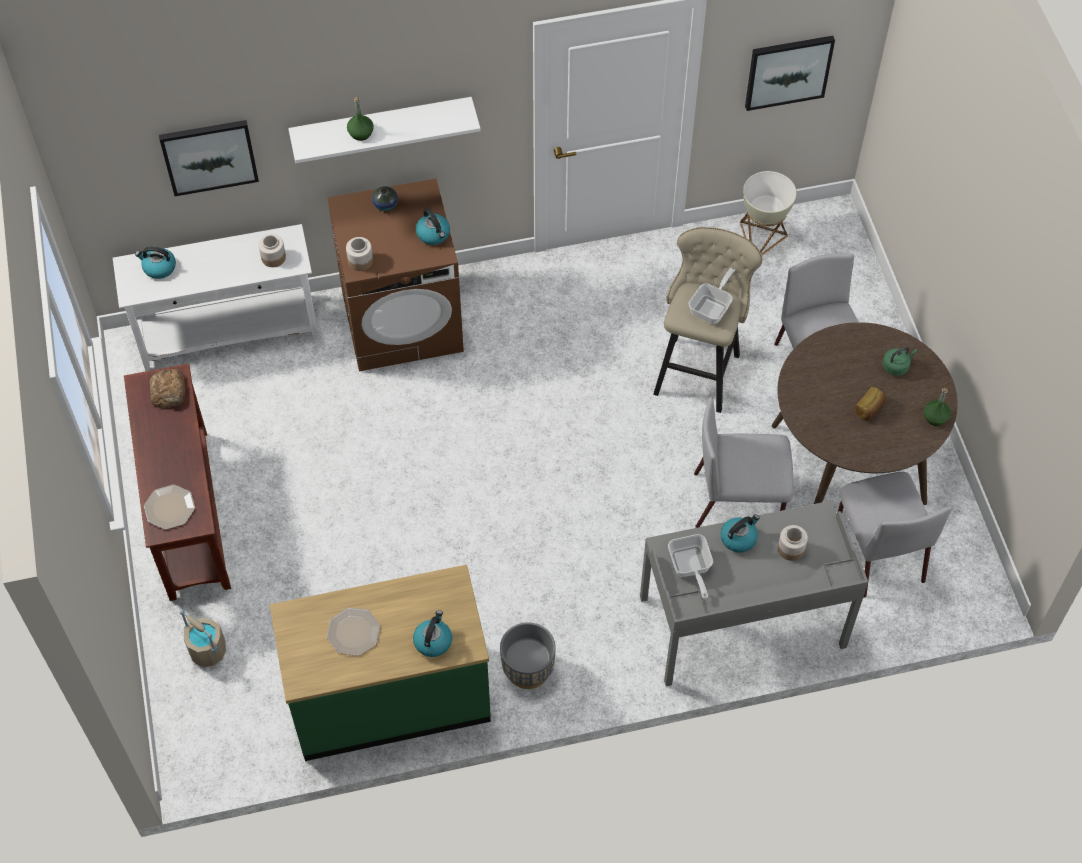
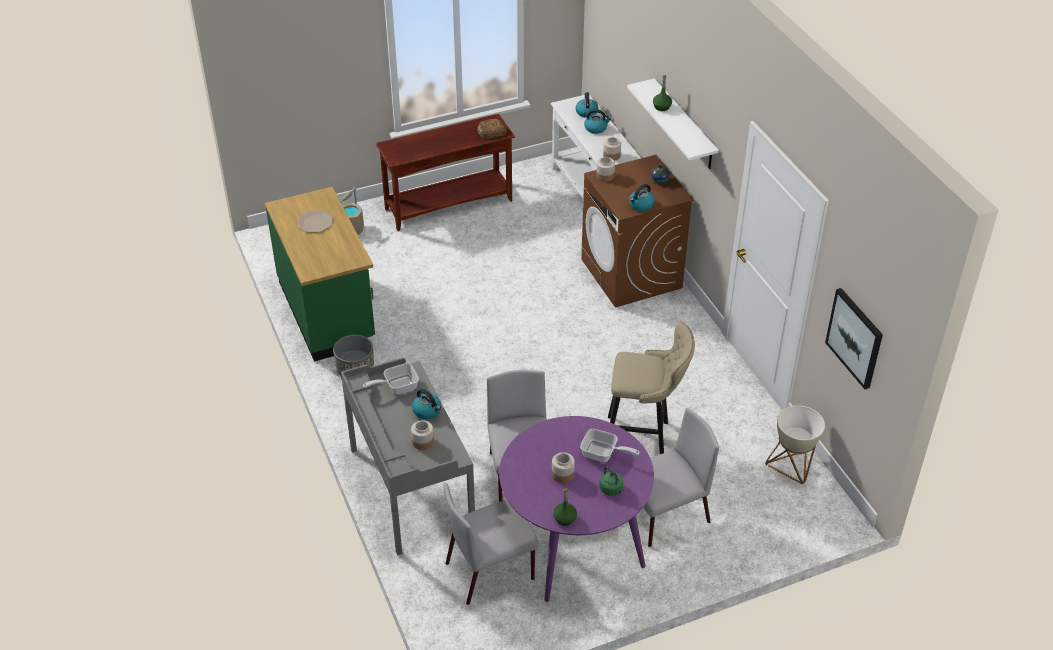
camera: 80 degrees right, 15 degrees down
(169, 507) = (404, 146): plate -> none
(209, 156) = (628, 62): picture -> none
(433, 641) = (312, 256): kettle -> kettle (596, 128)
(712, 307) = (641, 374): frying pan -> frying pan (603, 454)
(848, 464) = (573, 544): brown dining table -> purple dining table
(869, 409) = (562, 474): bread -> jar

